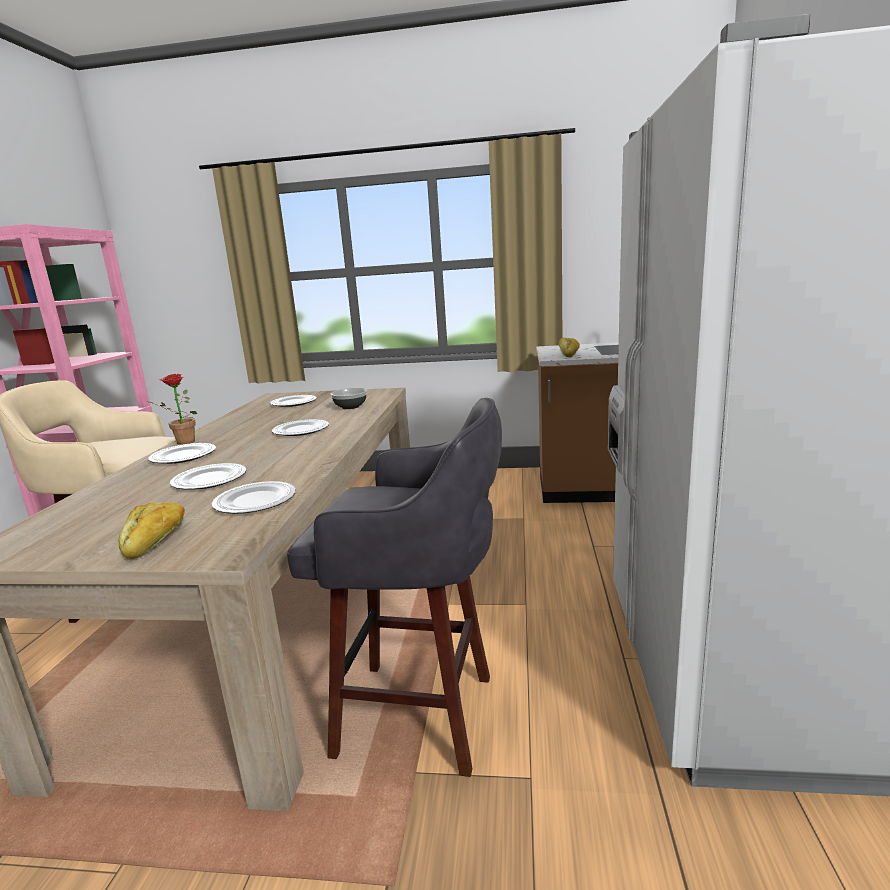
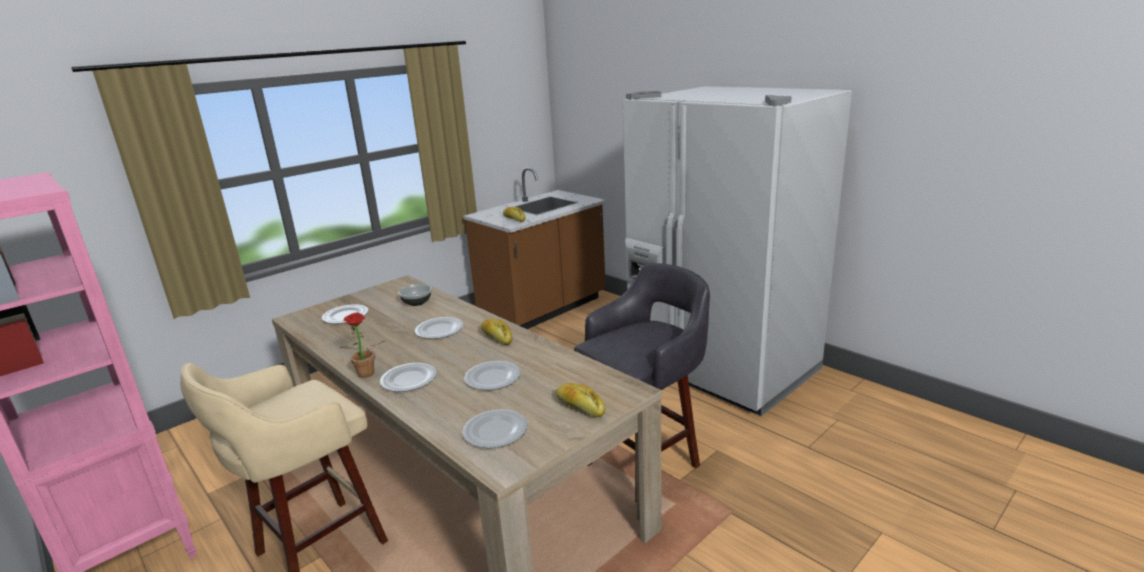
camera: 50 degrees left, 5 degrees up
(256, 500) = (565, 370): plate -> plate (495, 430)
(309, 450) = (497, 337): none -> bread

